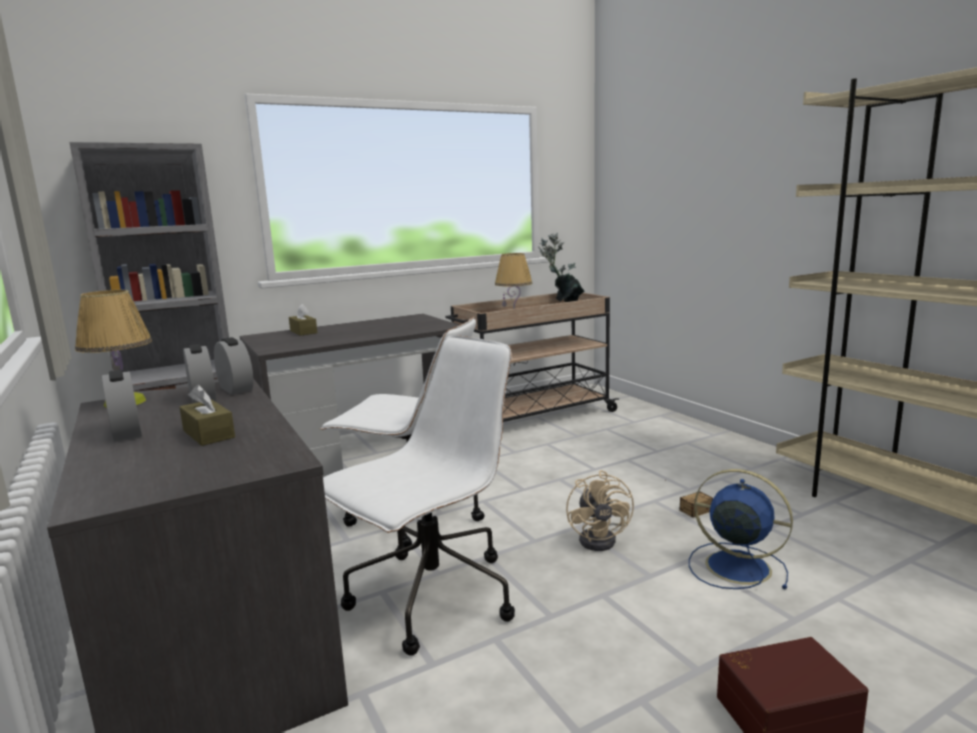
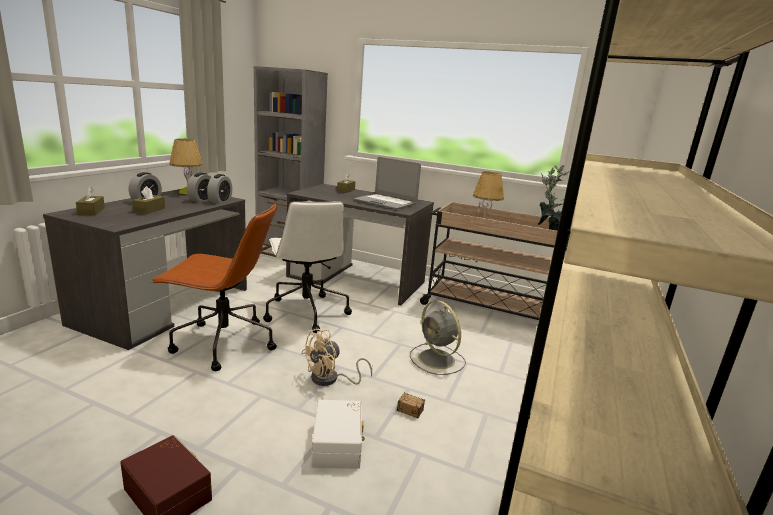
camera: 50 degrees right, 5 degrees up
(126, 478) = (91, 211): none -> brown tissue box
(396, 326) = (385, 202): none -> laptop
(431, 598) = (222, 343): white office chair -> brown office chair
(610, 470) = (437, 360): none -> grey fan
(734, 566) = (339, 444): blue fan -> white storage box

